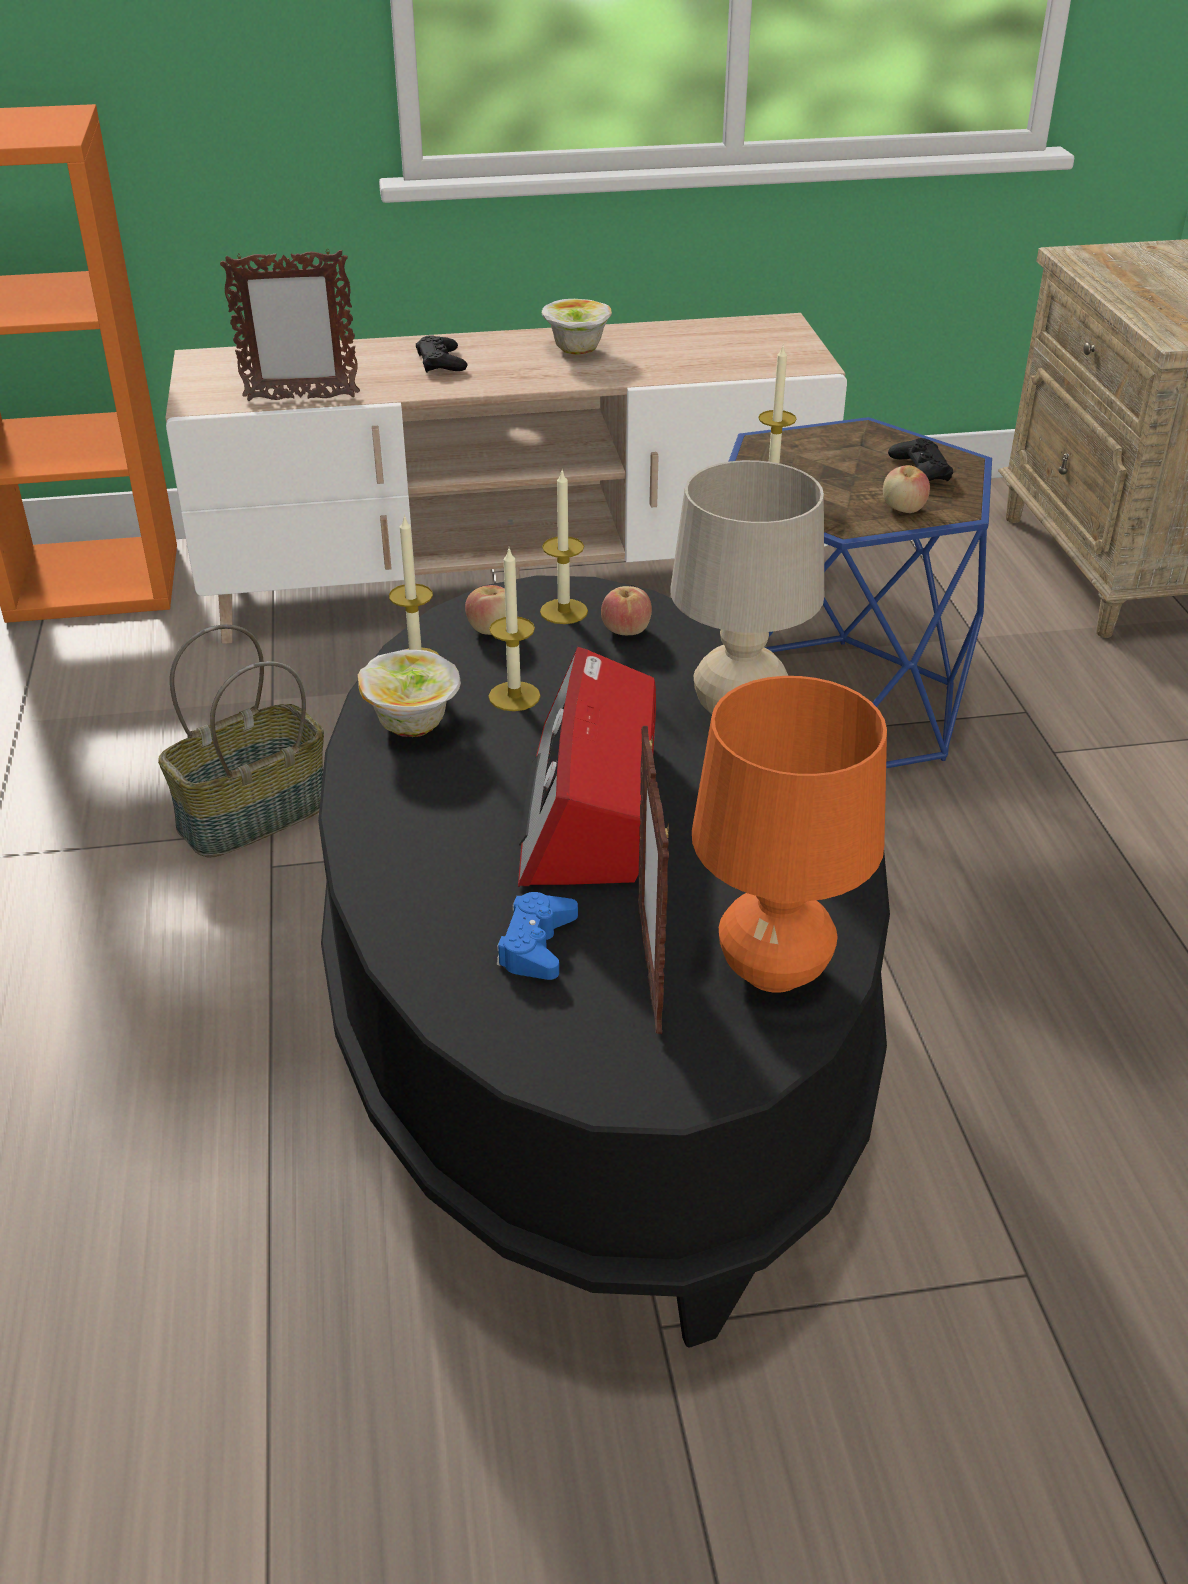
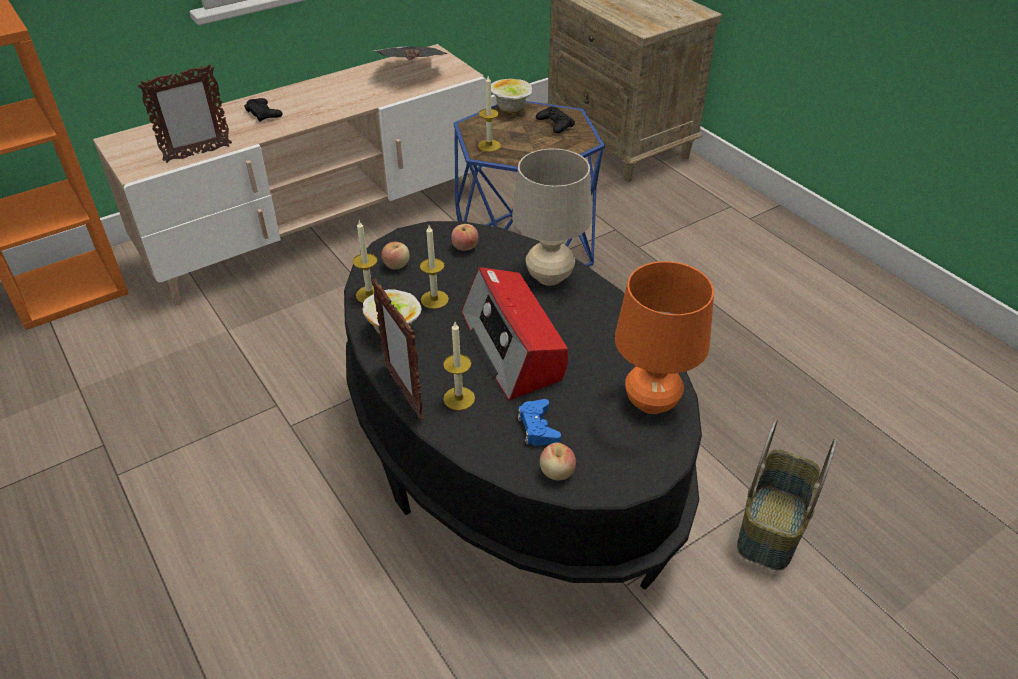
camera: 25 degrees left, 5 degrees up
(254, 817) = (262, 401): basket -> basket (773, 528)
(564, 611) = (426, 245): candle -> candle (459, 398)
(576, 351) = (335, 91): bowl -> bowl (510, 110)
(650, 969) = (598, 421): picture frame -> picture frame (403, 392)
(724, 346) = (412, 72): none -> newspaper
(903, 509) = (562, 147): apple -> apple (557, 472)

